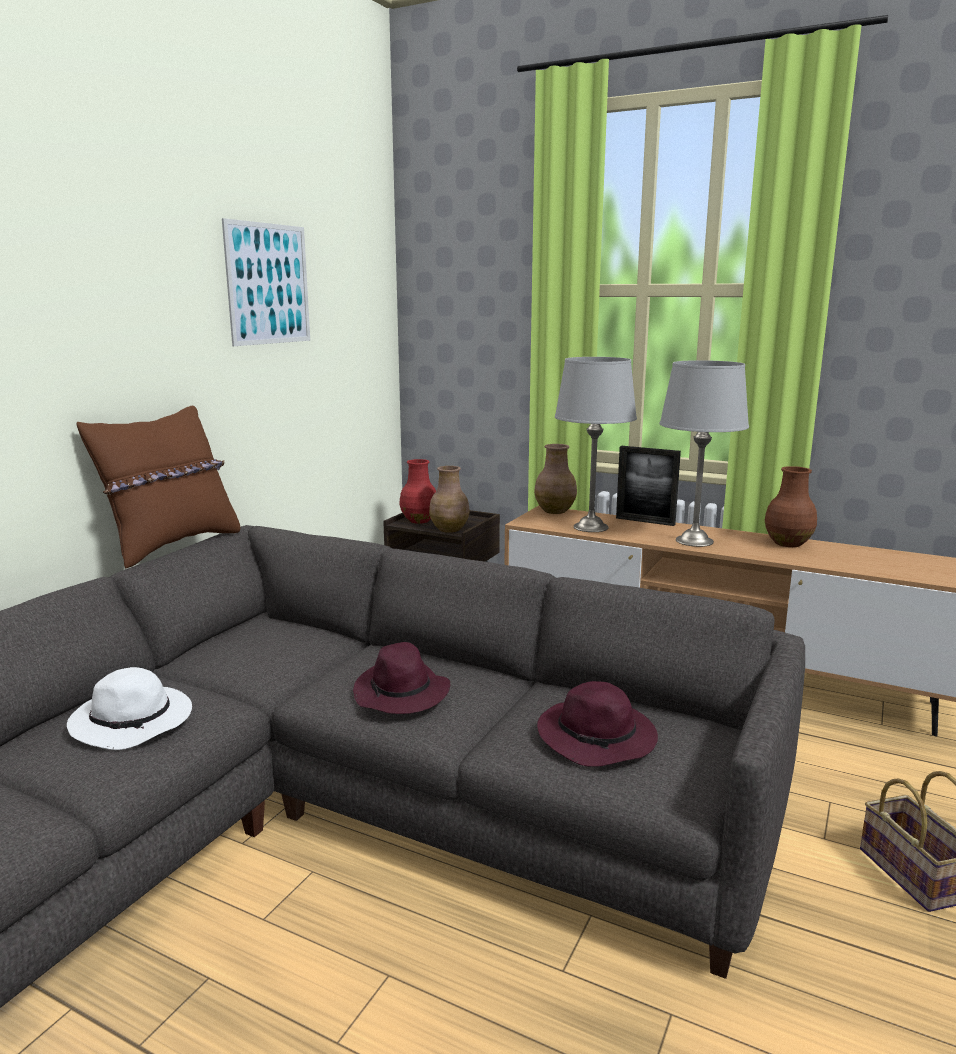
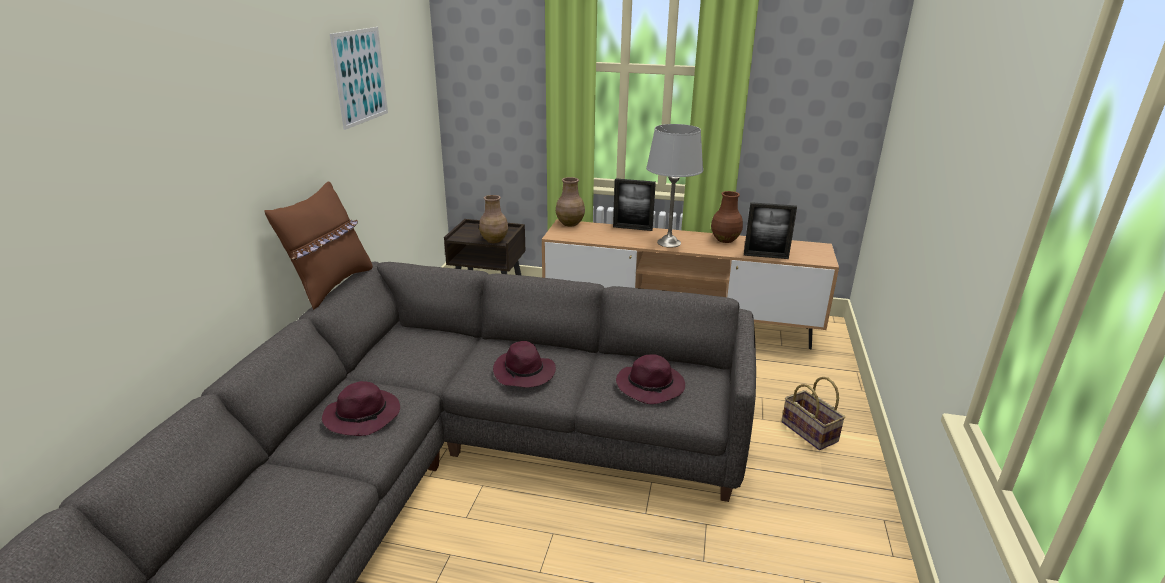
camera: 15 degrees left, 10 degrees up
(134, 723) = (364, 416): white hat -> purple hat
(419, 520) = (468, 234): red vase -> none
(591, 527) = (600, 236): grey table lamp -> none
(851, 568) = (765, 256): none -> picture frame

